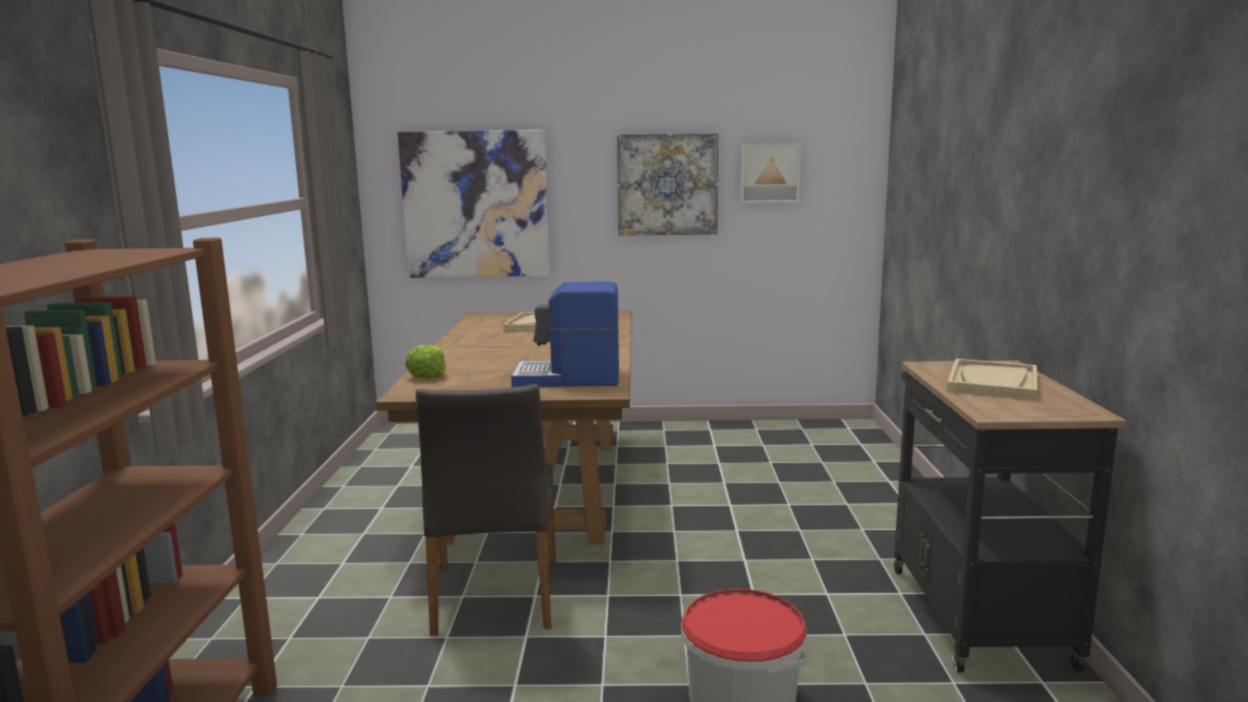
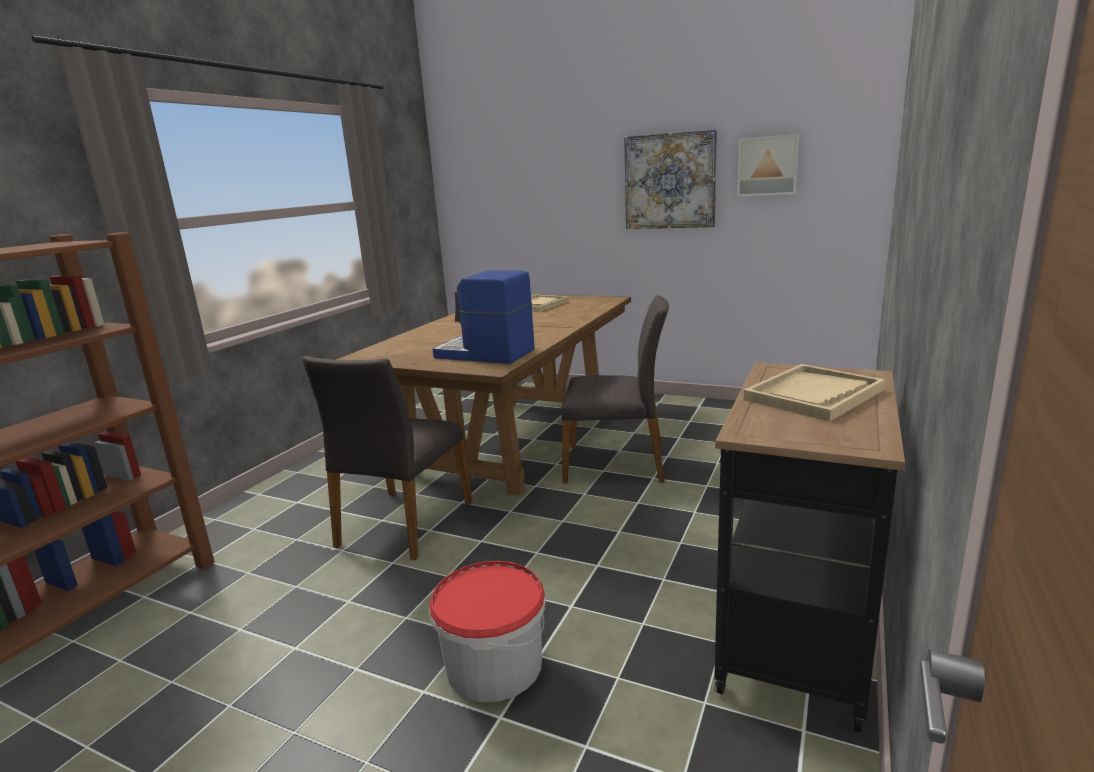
camera: 25 degrees right, 5 degrees up
(427, 375) = (394, 343): lettuce -> none
(476, 204) = (515, 204): picture -> none
(679, 497) = (616, 464): none -> grey chair

